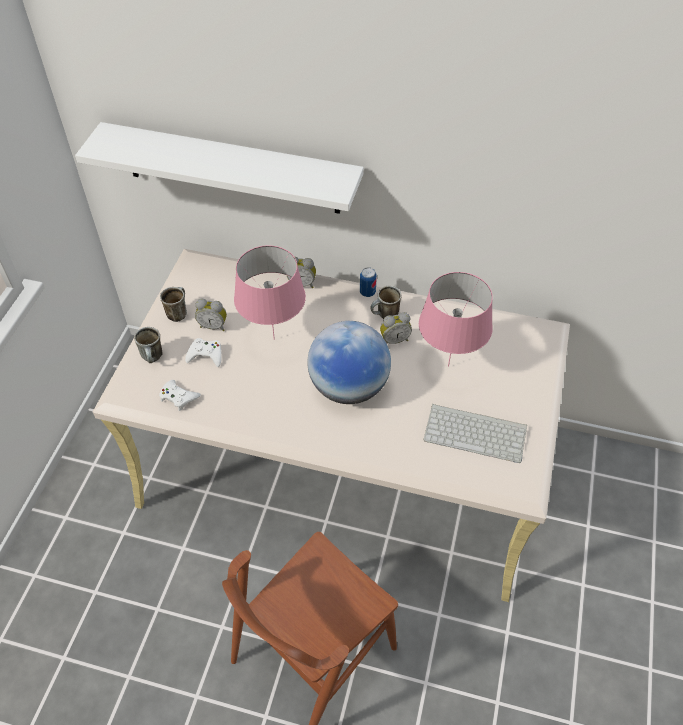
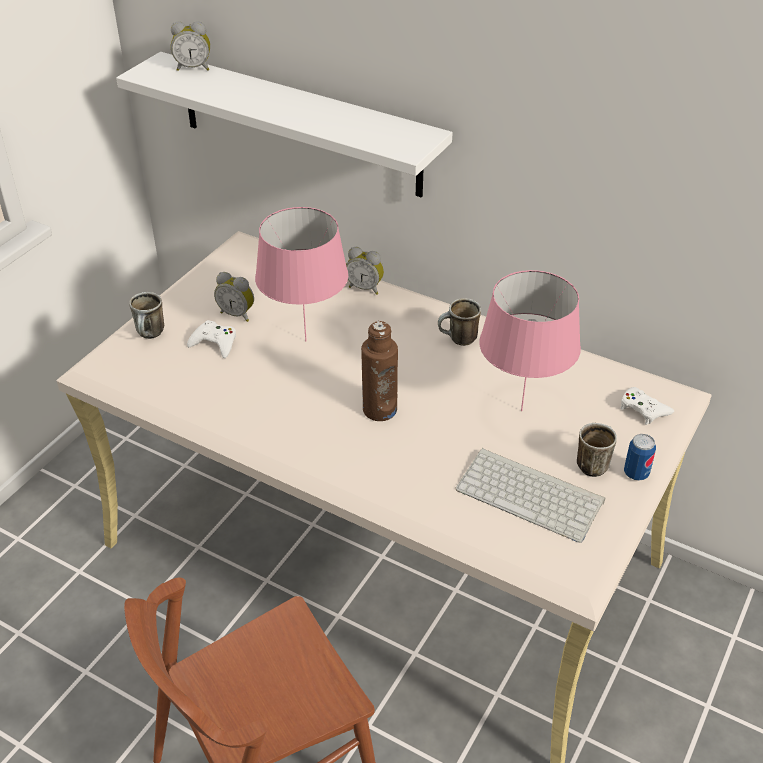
camera: 15 degrees right, 10 degrees down
(177, 312) = (200, 293): mug -> mug (593, 463)
(178, 397) = (162, 381): white game controller -> white game controller (643, 409)
(348, 387) = (379, 410): globe -> brown bottle
(367, 292) = (445, 311): can -> can (636, 473)
(394, 340) = (460, 368): alarm clock -> alarm clock (193, 68)

